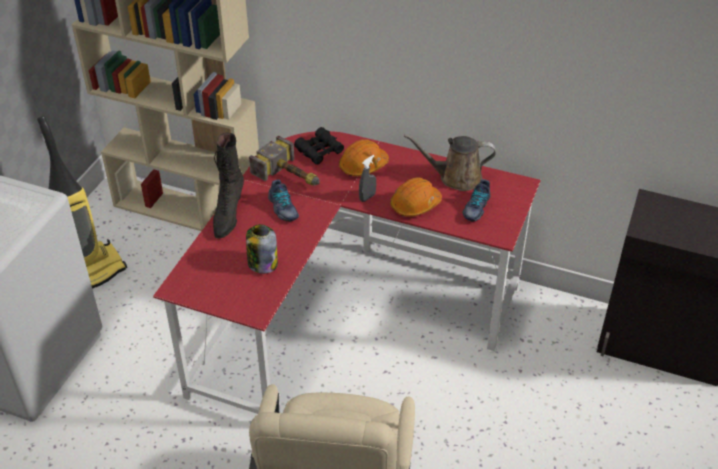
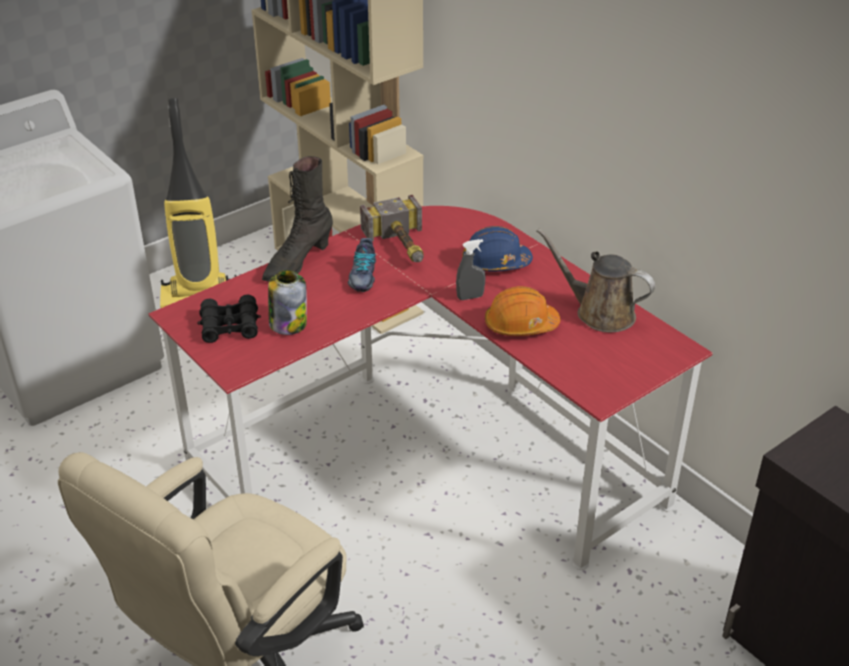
camera: 30 degrees right, 5 degrees down
(319, 151) = (459, 231): black binoculars -> black binoculars (230, 326)
(363, 166) = (495, 263): orange hard hat -> blue hard hat
(476, 207) = (595, 354): shoe -> none

